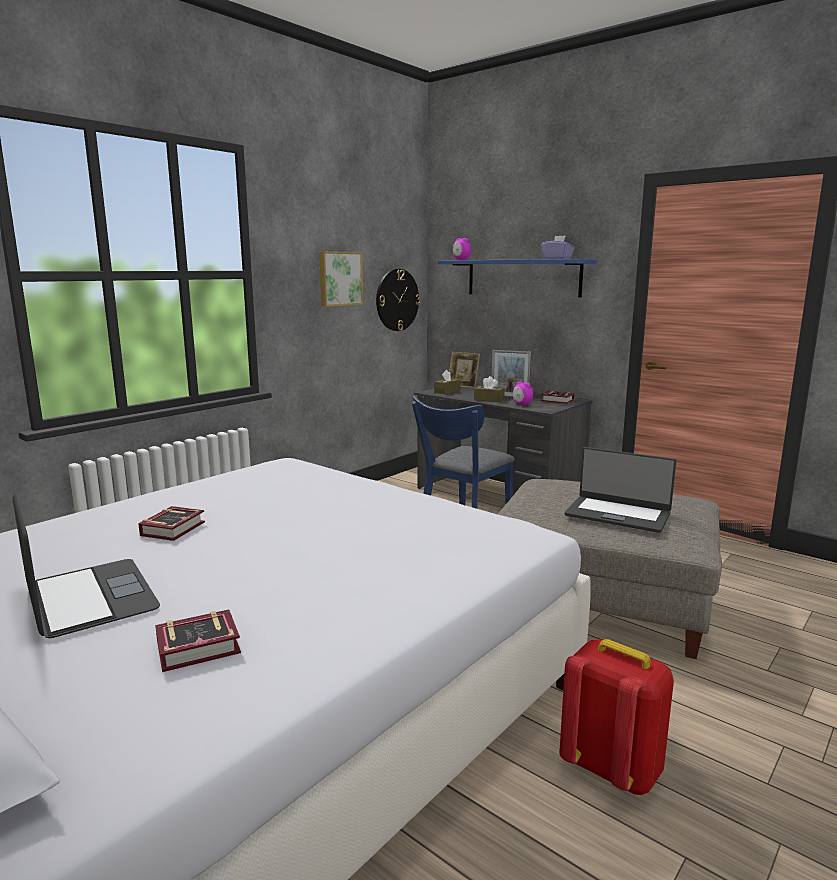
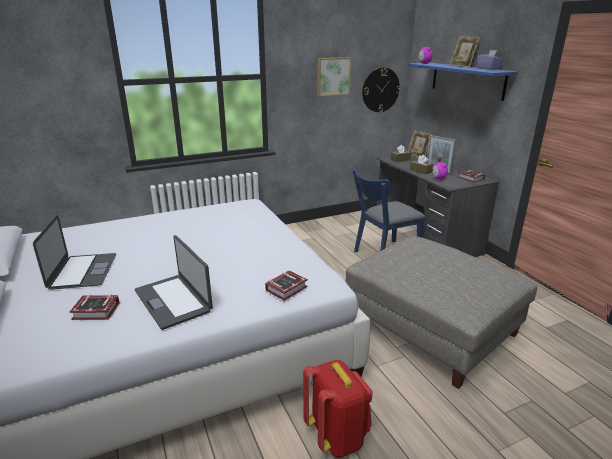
camera: 25 degrees right, 10 degrees up
(176, 528) = (153, 238): book -> book (288, 288)
(516, 259) = (462, 66): none -> picture frame
(618, 514) = (437, 277): laptop -> laptop (174, 300)

